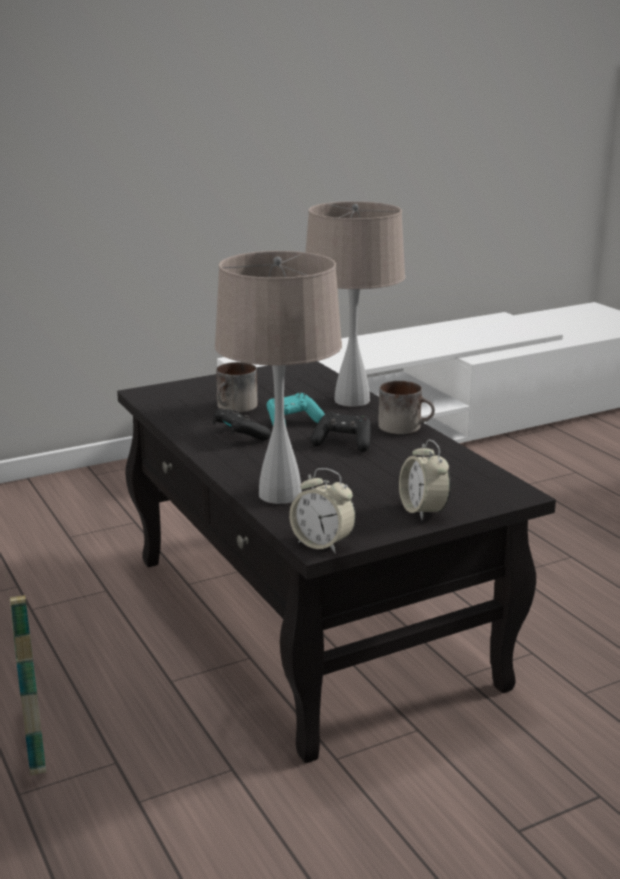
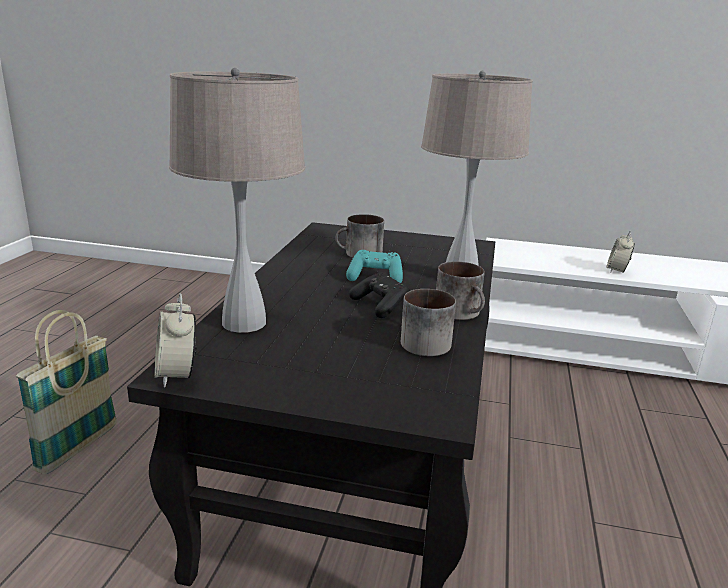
camera: 40 degrees right, 0 degrees up
(239, 436) = (317, 273): black game controller -> none
(420, 456) = (422, 341): none -> mug
(423, 511) = (316, 388): alarm clock -> alarm clock (617, 271)

